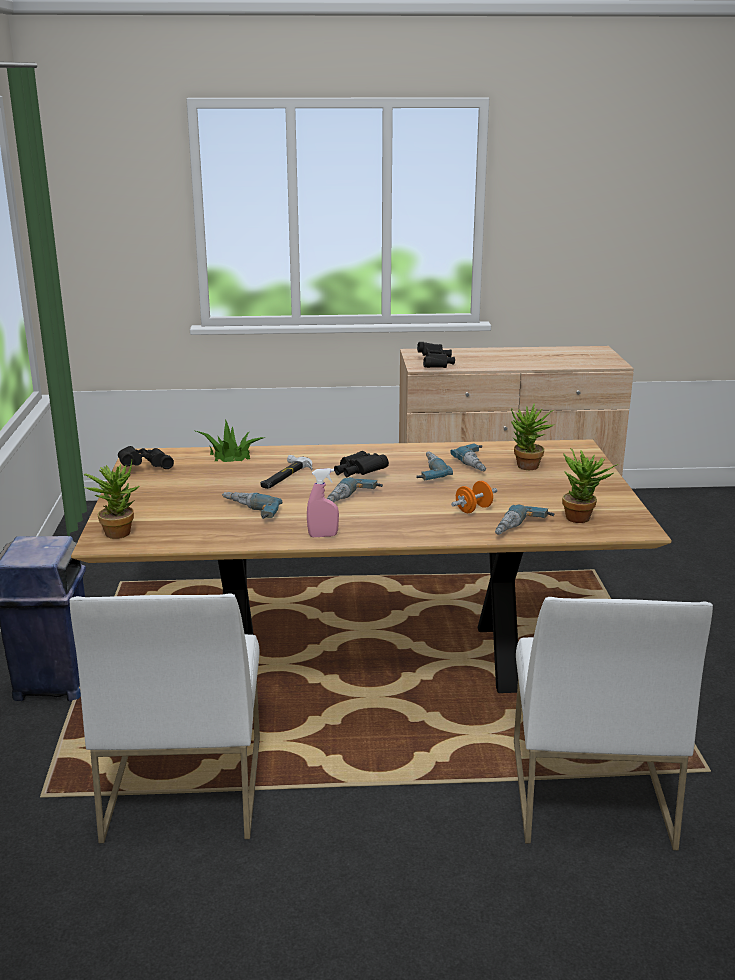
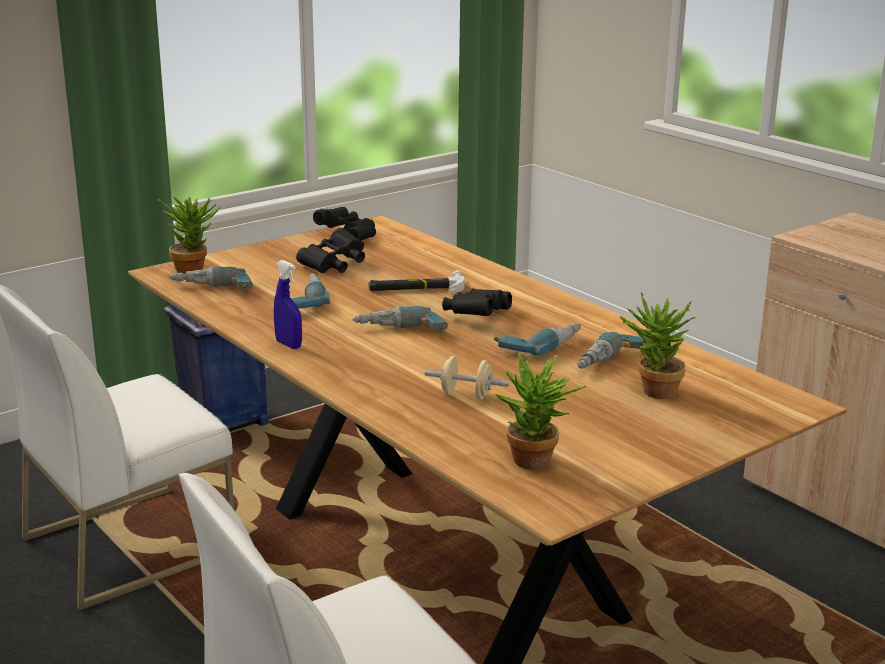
camera: 55 degrees right, 0 degrees up
(231, 455) = (433, 254): potted plant -> none
(323, 536) = (288, 345): pink spray bottle -> blue spray bottle
(435, 364) = (834, 240): black binoculars -> black binoculars (334, 265)
(473, 509) = (466, 395): orange dumbbell -> beige dumbbell
(523, 529) = (445, 436): power drill -> power drill (211, 290)

